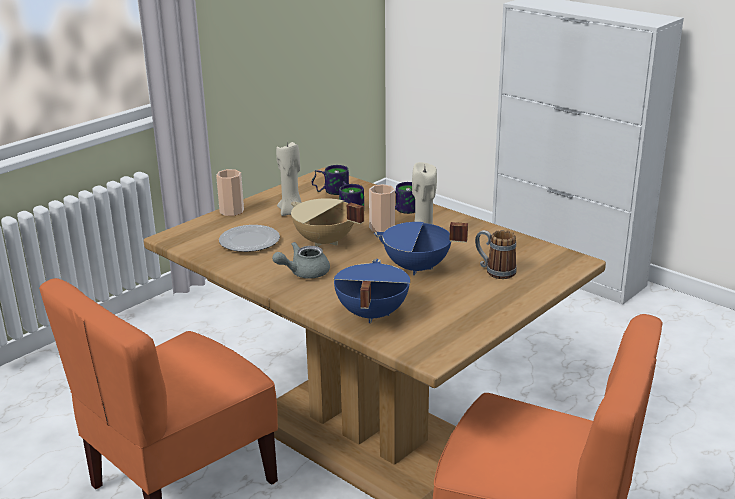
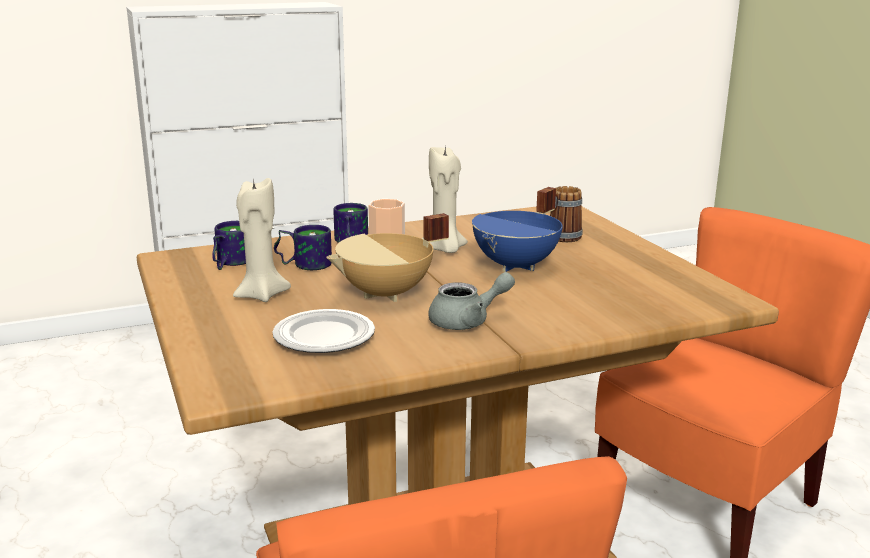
camera: 65 degrees left, 5 degrees down
(231, 211) = (192, 330): cup -> none
(303, 273) = (467, 321): grey teapot -> grey teapot turned 105 degrees counterclockwise
(370, 314) = (615, 308): blue cooking pot -> none

